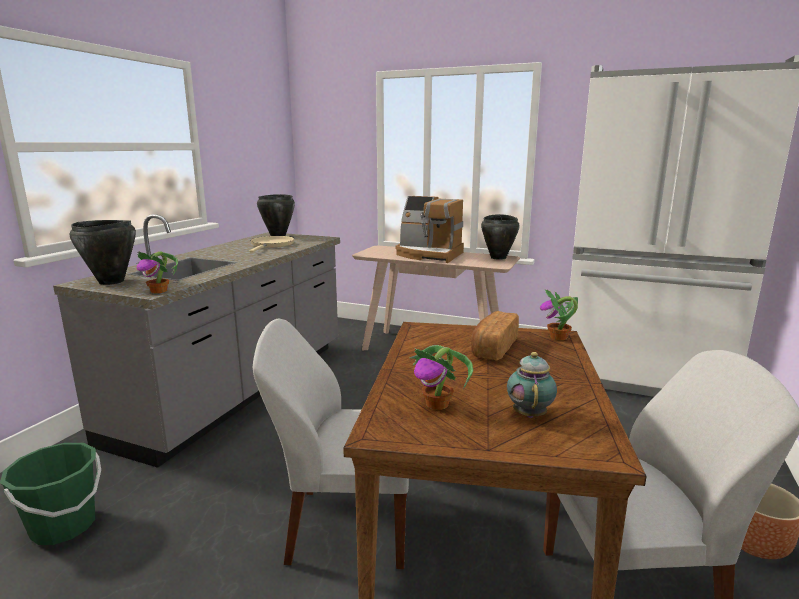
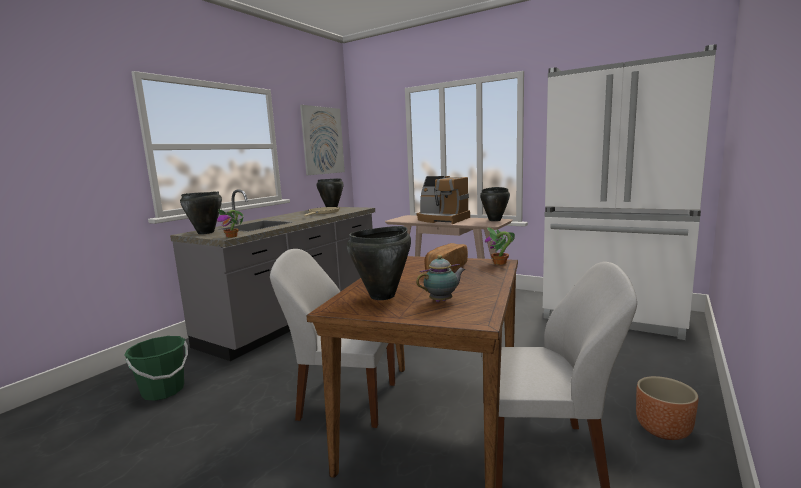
camera: 10 degrees right, 5 degrees down
(260, 138) = (323, 140): none -> picture
(438, 404) = (383, 296): potted plant -> black cooking pot
(529, 413) = (442, 301): teapot -> teapot turned 45 degrees clockwise

